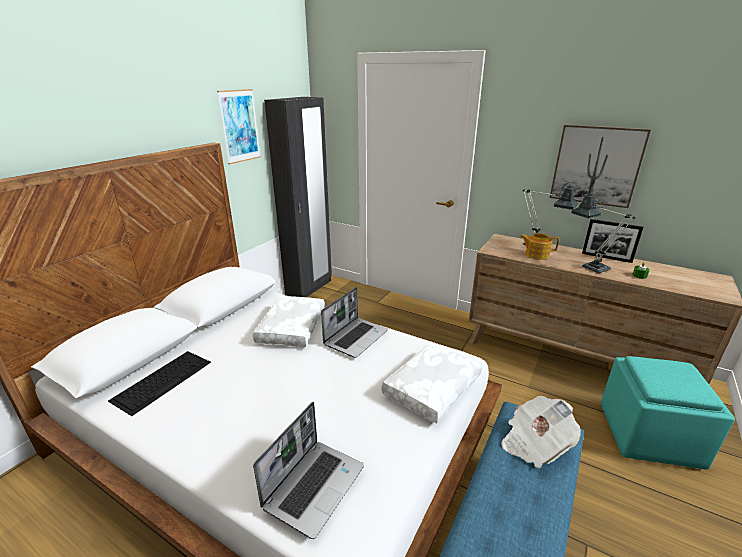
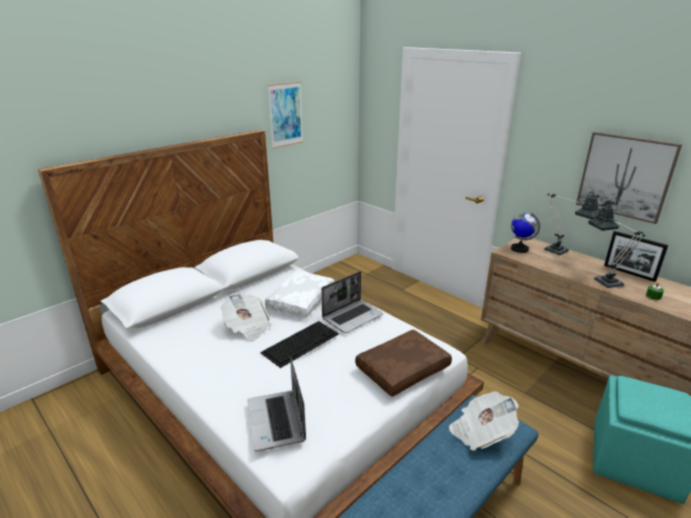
camera: 15 degrees right, 0 degrees up
(163, 380) = (189, 326): keyboard -> keyboard (301, 342)
(238, 369) = (247, 327): none -> newspaper
(309, 288) = (341, 267): black wardrobe -> none
(314, 485) = (277, 421): laptop -> laptop turned 120 degrees clockwise
(431, 387) = (402, 368): white pillow -> brown pillow
(501, 246) = (519, 249): none -> globe
(536, 255) = (552, 261): teapot -> none

